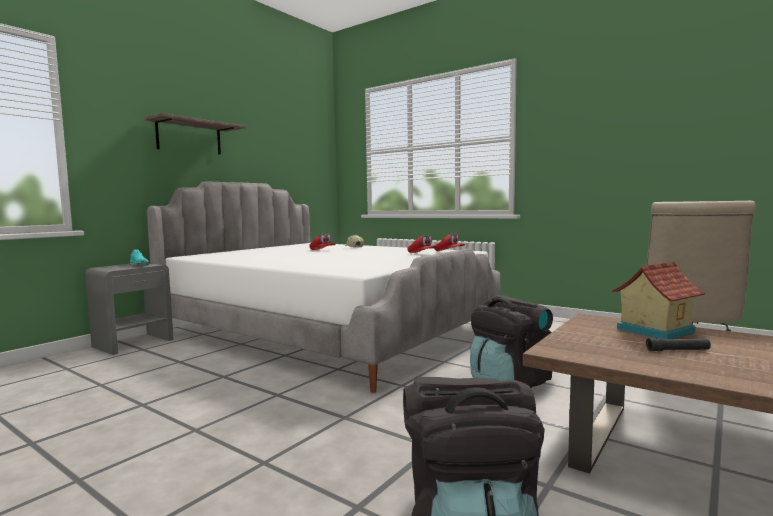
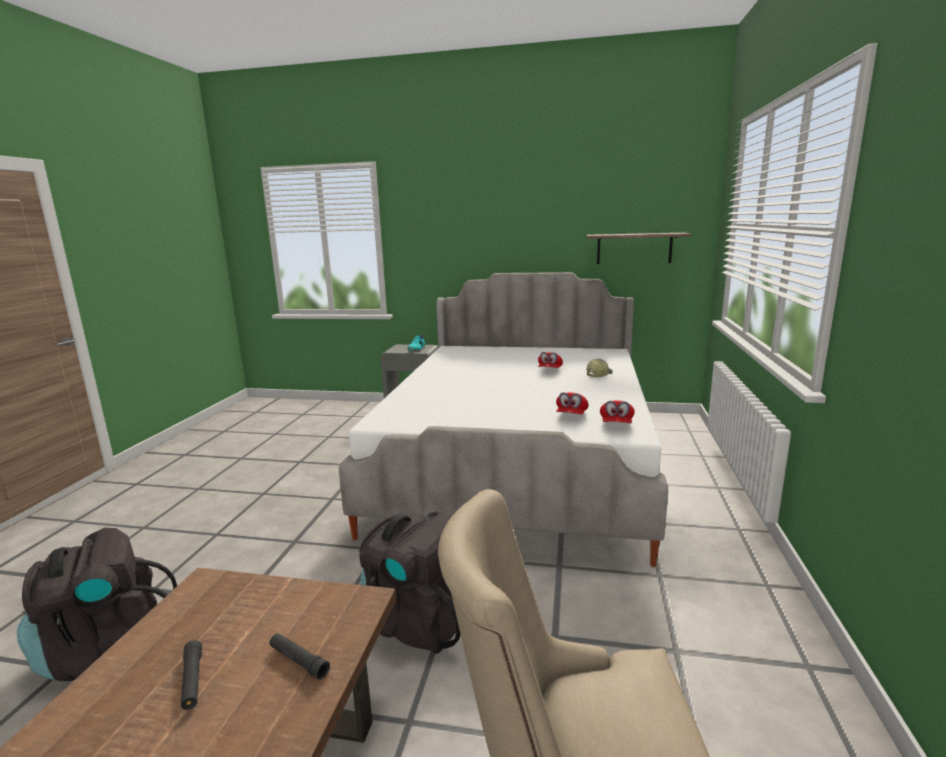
camera: 65 degrees right, 10 degrees up
(189, 137) = (486, 228): shelf -> shelf (634, 248)
(653, 330) = (299, 661): toy house -> black flashlight

